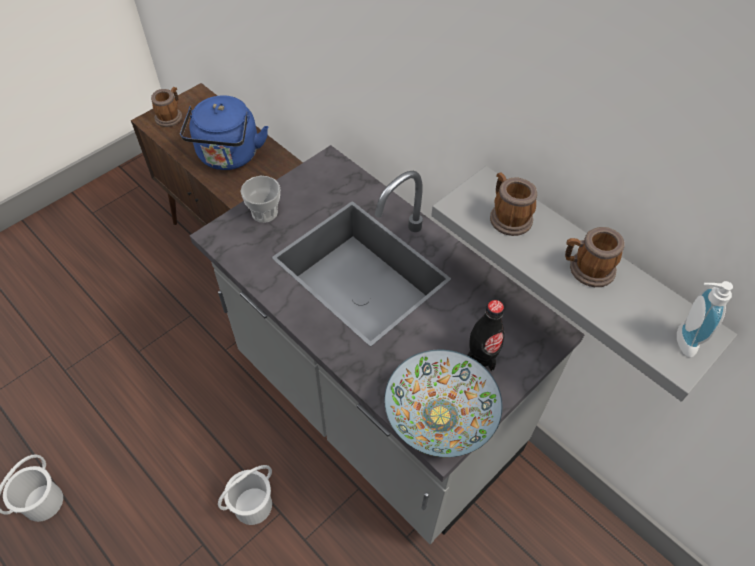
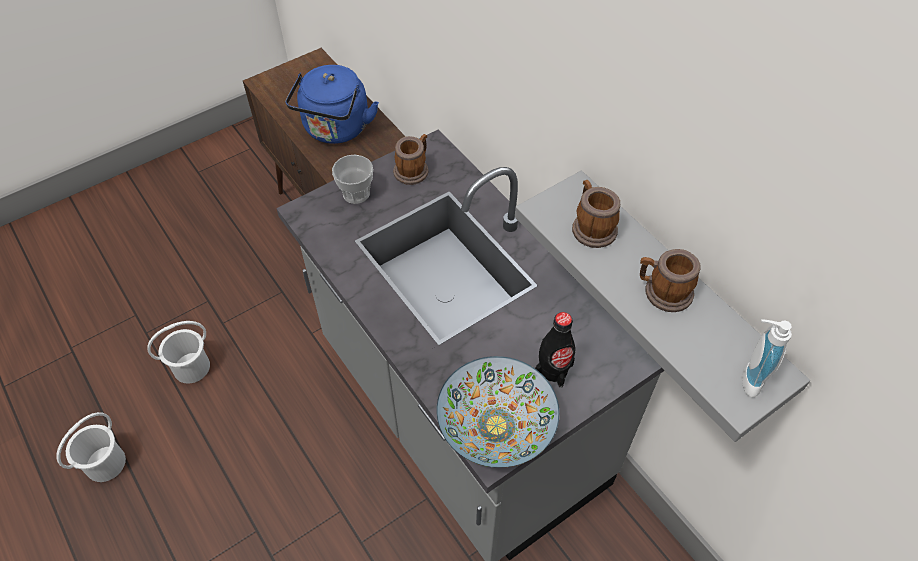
camera: 10 degrees right, 0 degrees up
(170, 116) = (283, 80): mug -> mug (413, 169)
(252, 505) = (313, 498): white bucket -> white bucket (191, 367)

